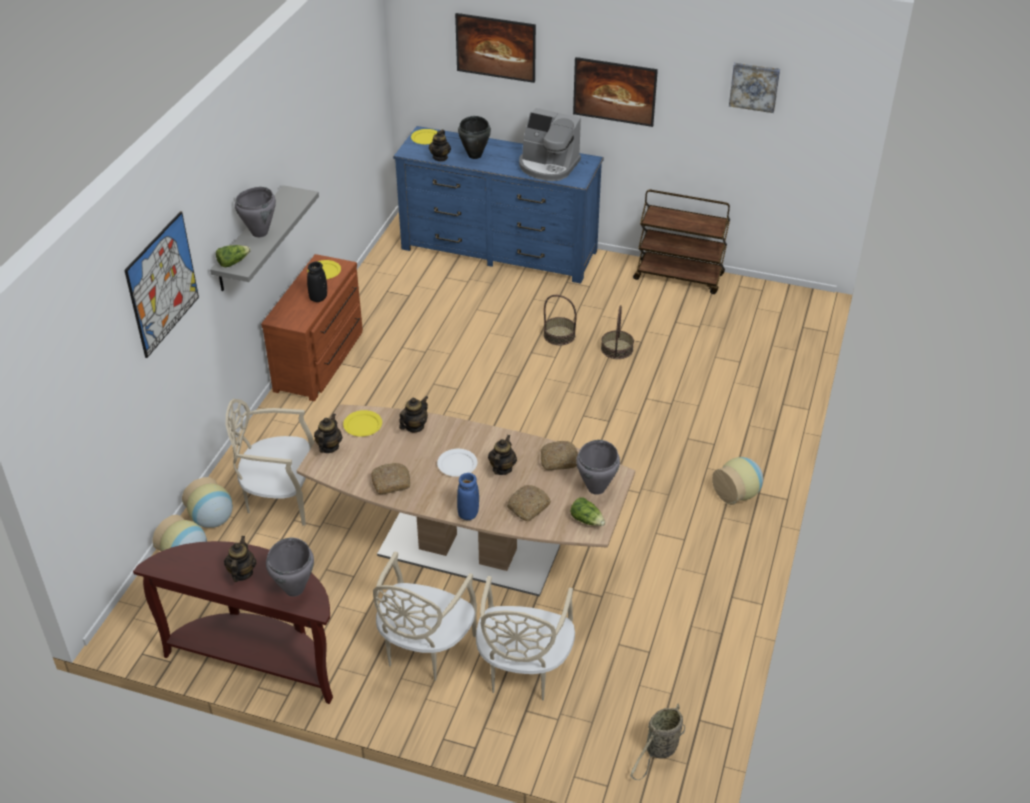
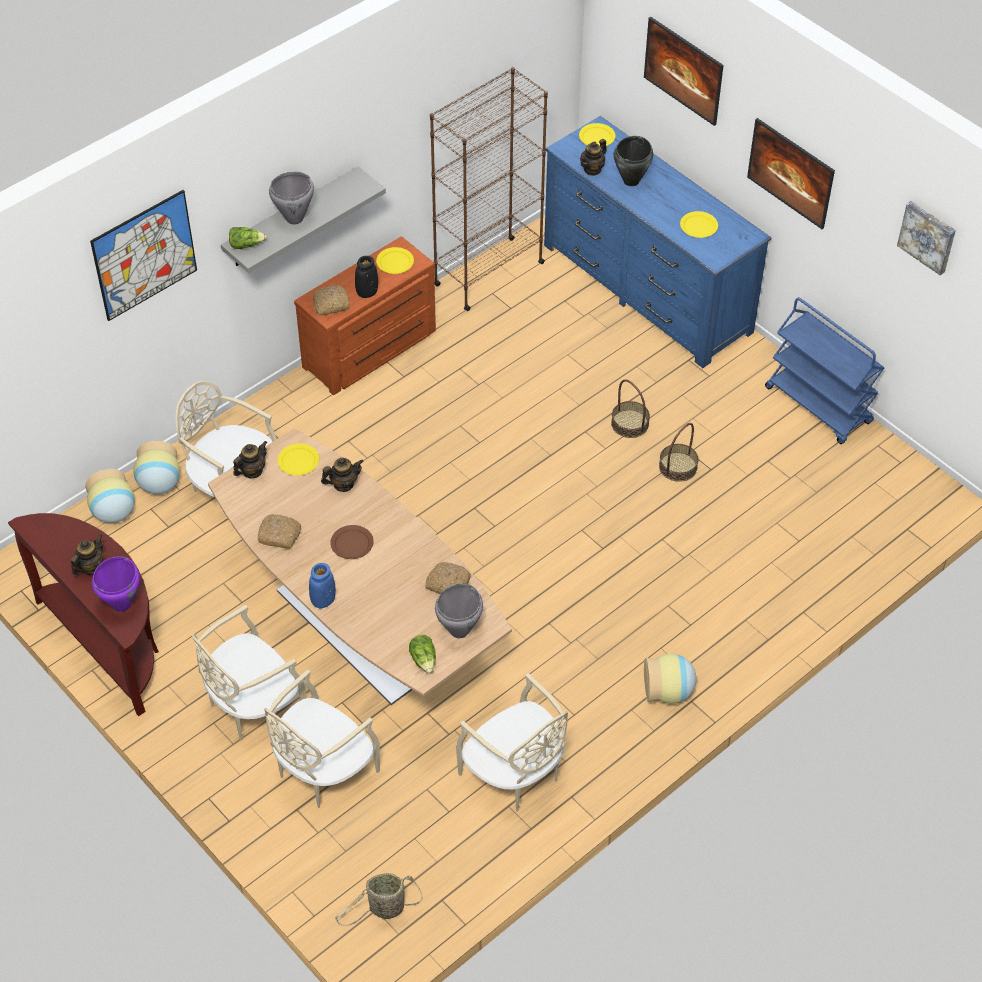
camera: 30 degrees right, 10 degrees up
(295, 589) = (122, 604): grey cooking pot -> purple cooking pot
(374, 280) = (488, 274): none -> brown bookcase
(457, 464) = (352, 543): white plate -> brown plate
(502, 469) = (388, 568): teapot -> none
(528, 507) = (381, 620): bread -> bread (331, 304)
(548, 166) = (699, 226): coffee machine -> yellow plate
(676, 601) = (514, 774): none -> beige chair
(679, 277) = (819, 406): brown cart -> blue cart

